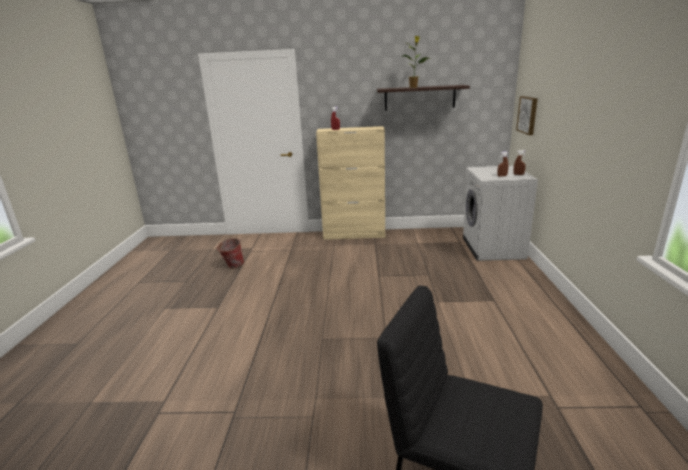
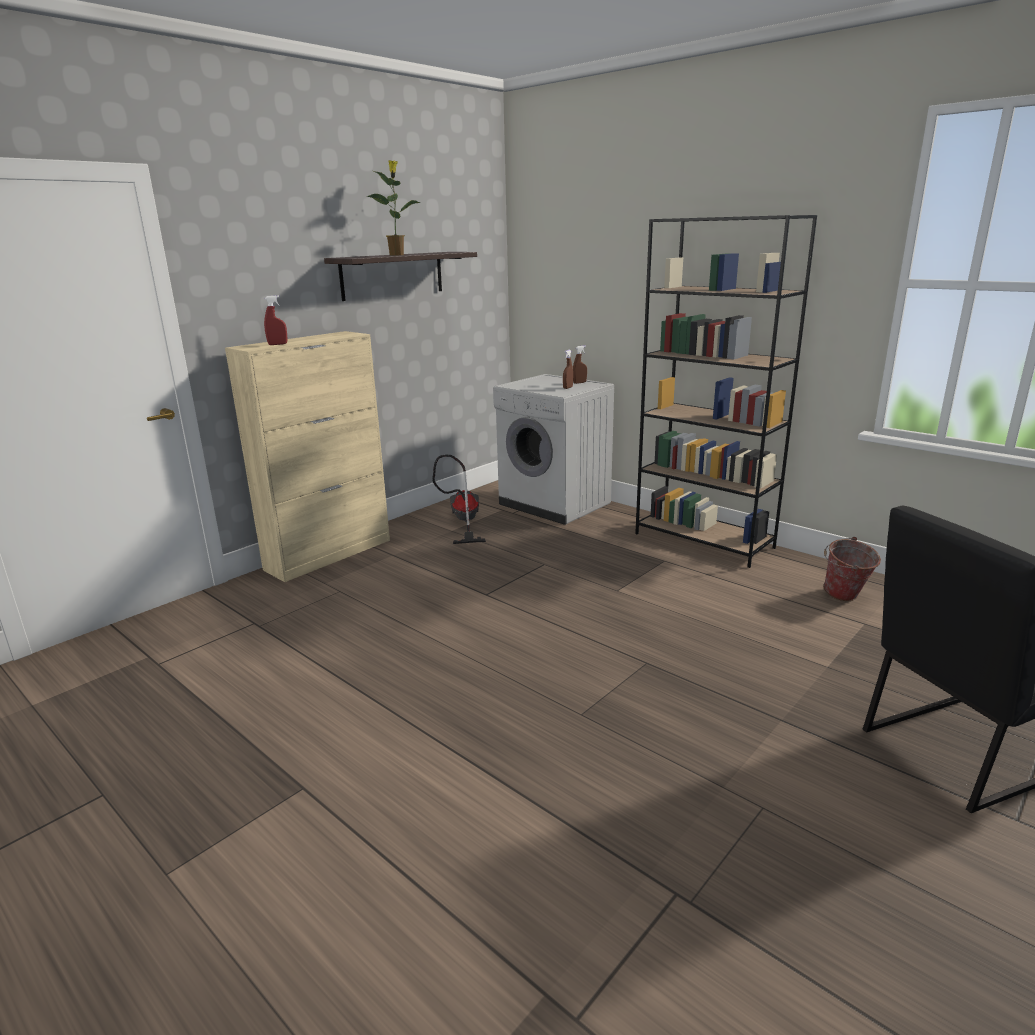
camera: 50 degrees left, 0 degrees up
(232, 266) = (174, 708): bucket -> bucket (844, 598)
(429, 240) = (462, 522): none -> vacuum cleaner
(528, 115) = (557, 295): picture -> none
(543, 301) = (704, 540): none -> beige bookcase

